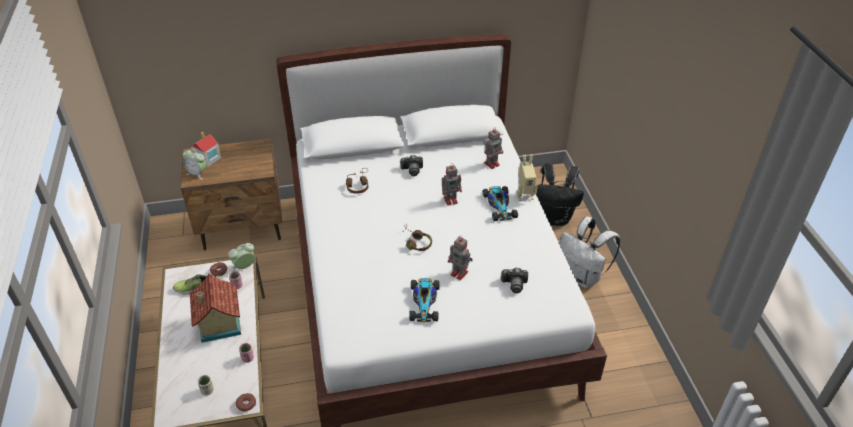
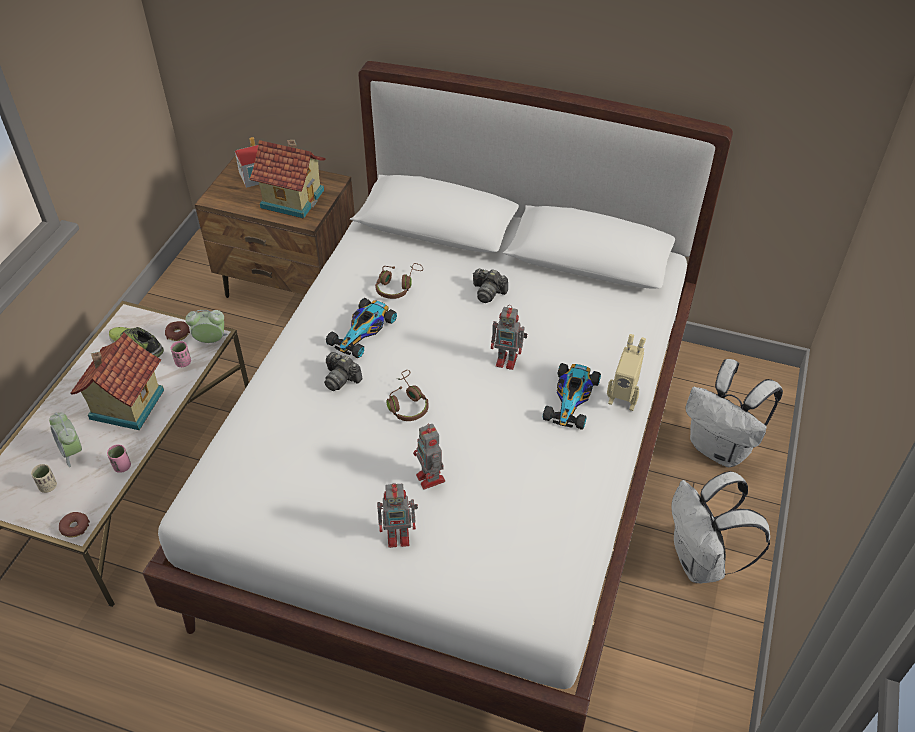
camera: 30 degrees right, 5 degrees up
(197, 173) = (227, 192): alarm clock -> alarm clock (72, 451)
(244, 162) = (293, 198): none -> toy house
(424, 302) = (348, 499): toy car -> toy car (363, 331)
(492, 163) = (613, 328): toy robot -> toy robot (399, 536)
(514, 284) = (496, 533): camera -> camera (341, 378)
(553, 218) = (721, 448): black backpack -> white backpack

